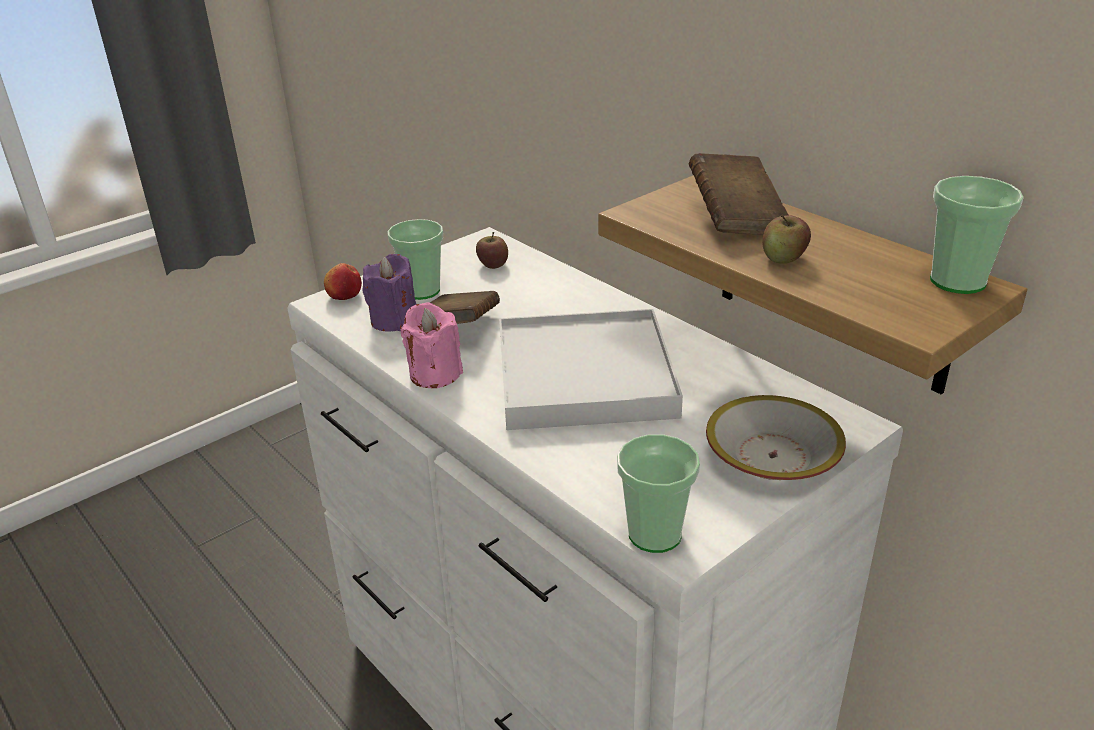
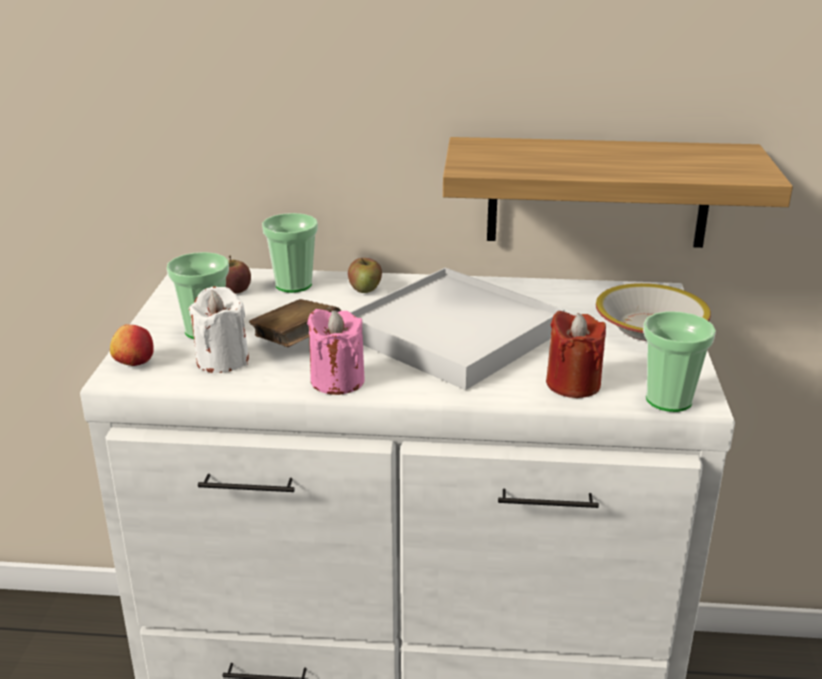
camera: 45 degrees left, 5 degrees down
(394, 320) = (222, 360): purple candle -> white candle
(599, 472) = (573, 384): none -> red candle
(735, 219) = (542, 154): brown book -> none
(783, 258) = (619, 166): apple -> apple (365, 289)
(957, 281) = (726, 150): cup -> cup (293, 285)

